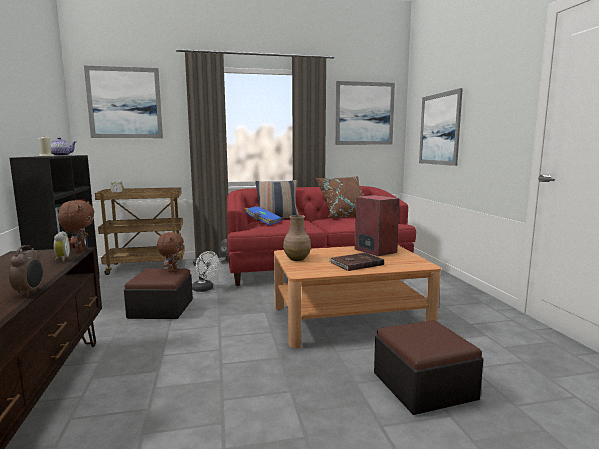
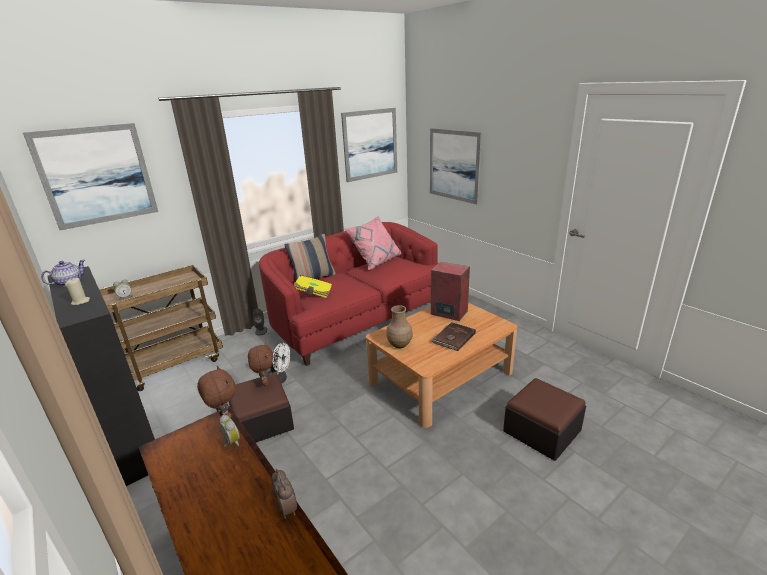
camera: 25 degrees left, 15 degrees up
(262, 222) = (313, 293): blue book -> yellow book
(344, 216) = (375, 261): brown pillow -> pink pillow

